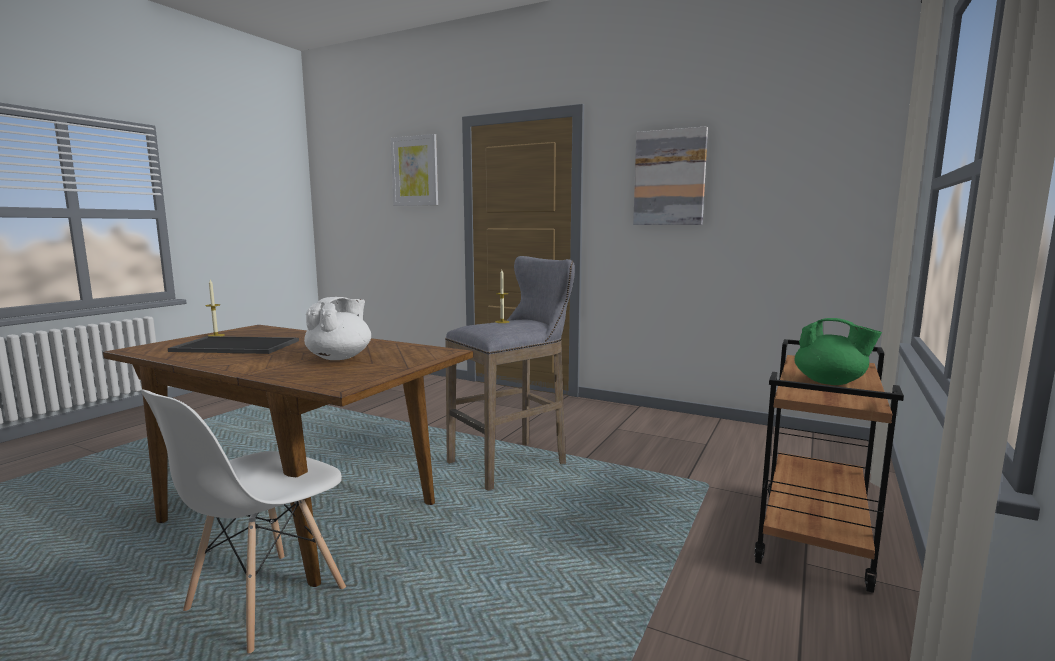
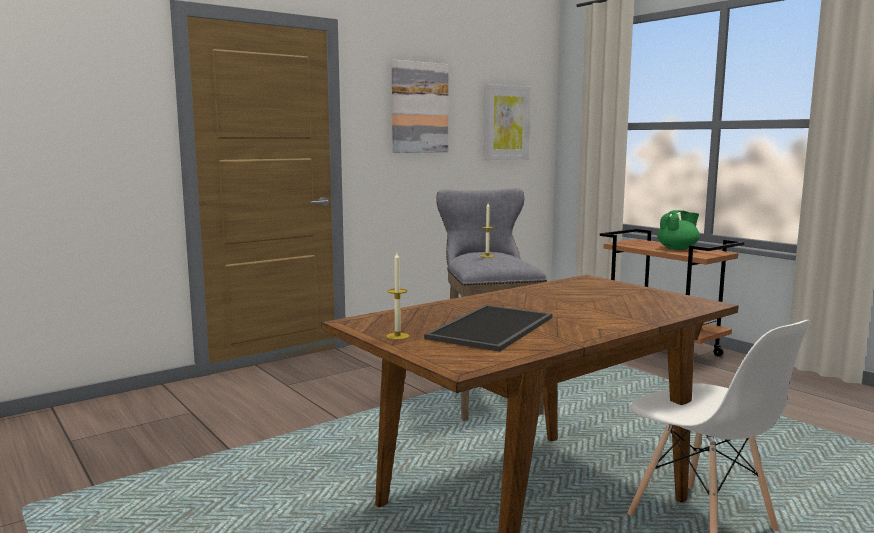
camera: 65 degrees left, 0 degrees up
(340, 357) = (592, 300): white teapot -> none
(415, 171) = (78, 69): picture -> picture (506, 122)

